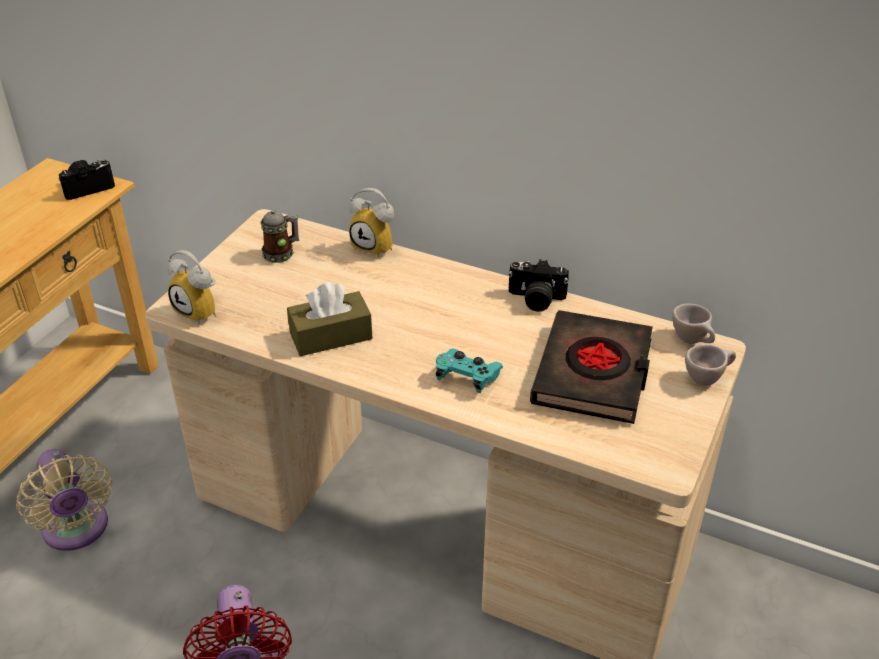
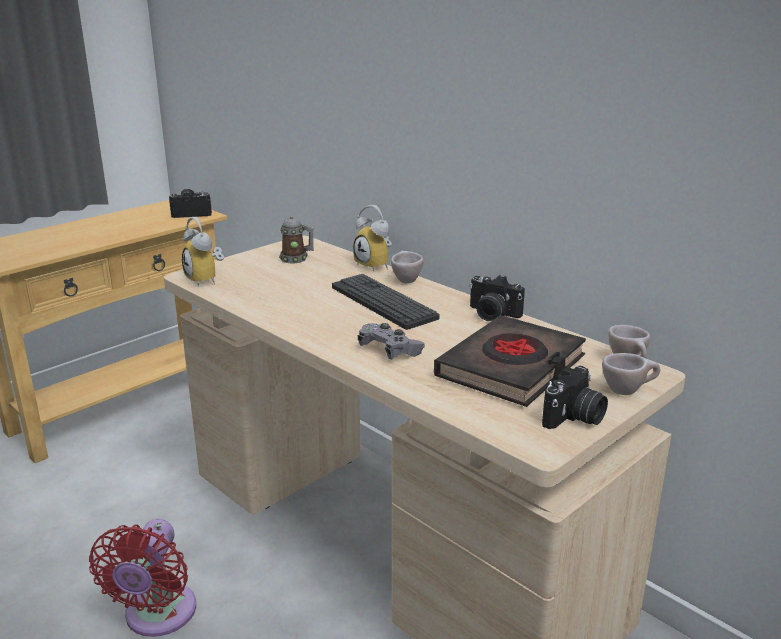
camera: 20 degrees right, 15 degrees down
(77, 530) = (98, 477): beige fan -> none
(331, 336) = (294, 308): brown tissue box -> none
(418, 305) = (383, 302): none -> keyboard
(420, 264) = (405, 280): none -> beige cup
(467, 378) = (390, 351): turquoise game controller -> grey game controller
(679, 425) = (574, 418): none -> camera

